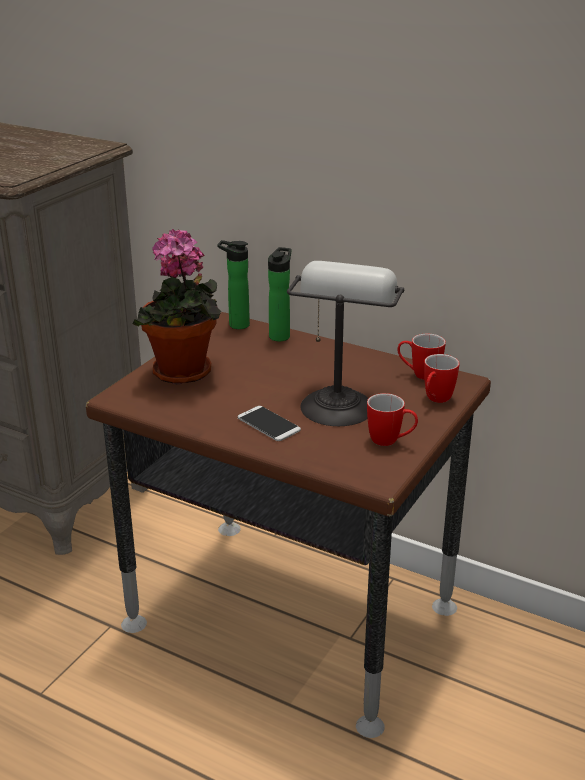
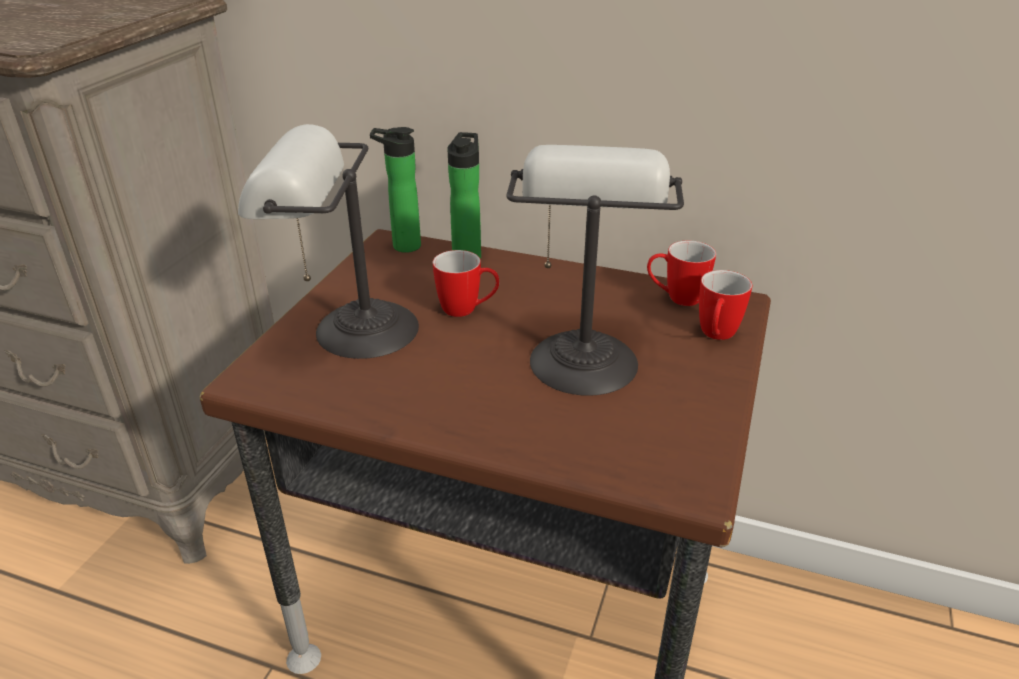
camera: 10 degrees left, 5 degrees up
(183, 374) = (344, 329): potted plant -> table lamp
(268, 424) = (493, 403): phone -> none
(391, 441) = (684, 413): mug -> mug (467, 310)

